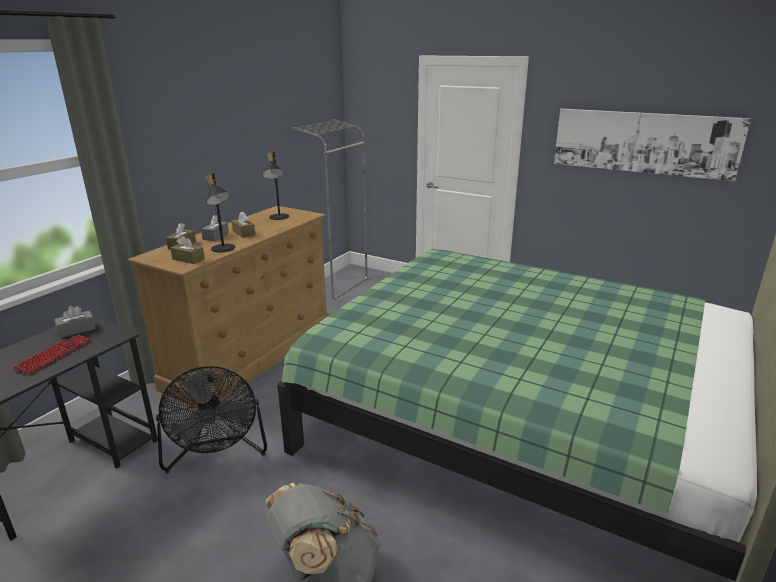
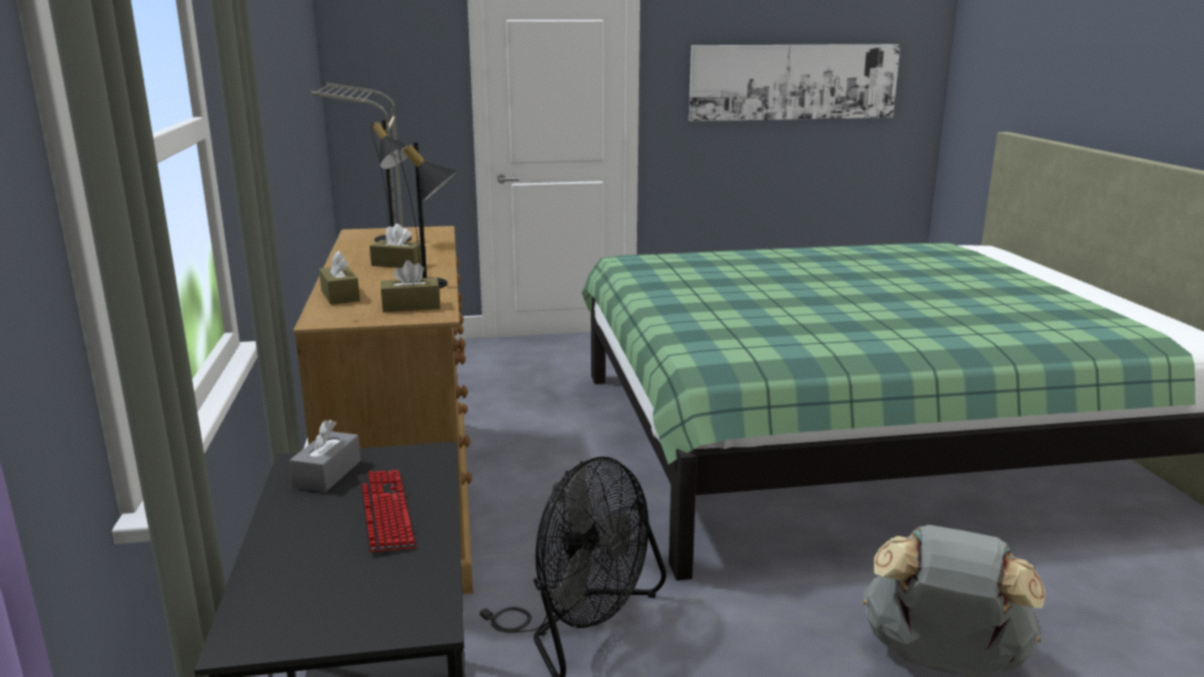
camera: 40 degrees left, 5 degrees down
(216, 236) = (363, 276): grey tissue box -> none

